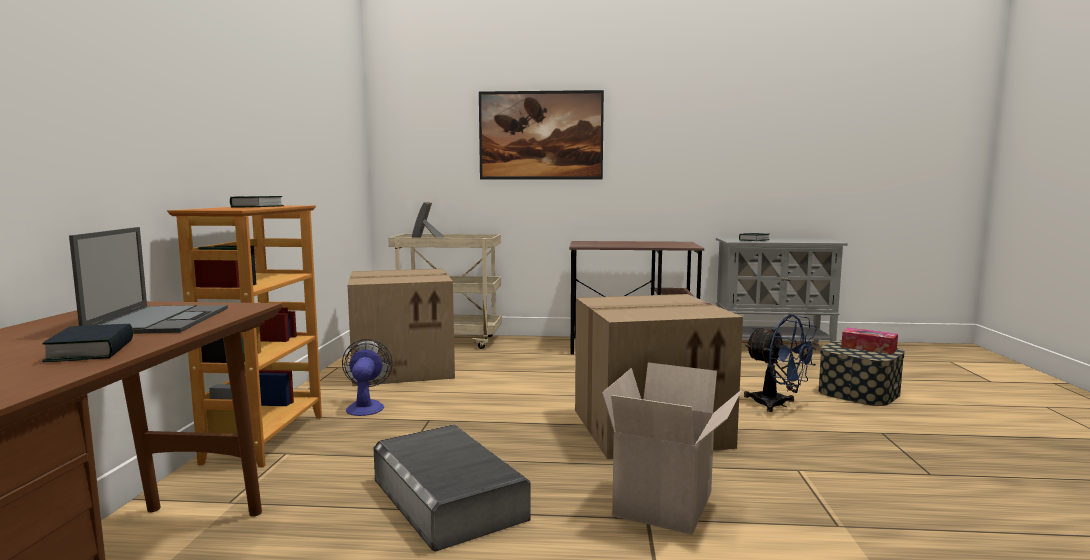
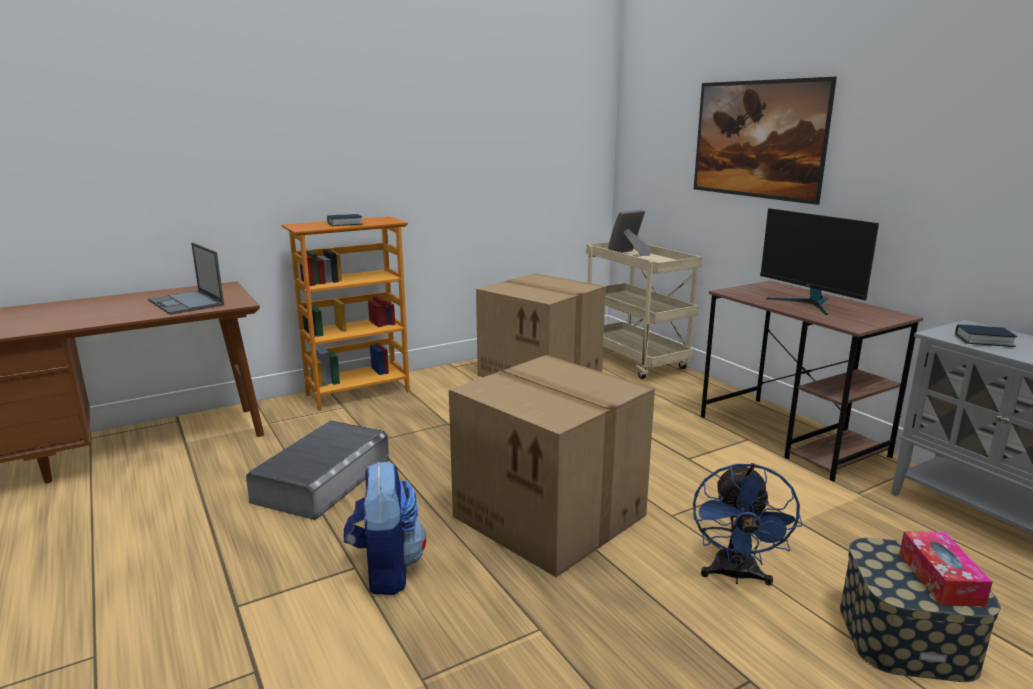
camera: 55 degrees right, 10 degrees up
(92, 351) = (106, 316): book -> none
(160, 320) = (187, 303): laptop -> laptop turned 90 degrees clockwise
(366, 406) = (446, 395): fan -> none
(635, 244) = (809, 303): none -> monitor
(666, 505) = (386, 570): cardboard box -> backpack

